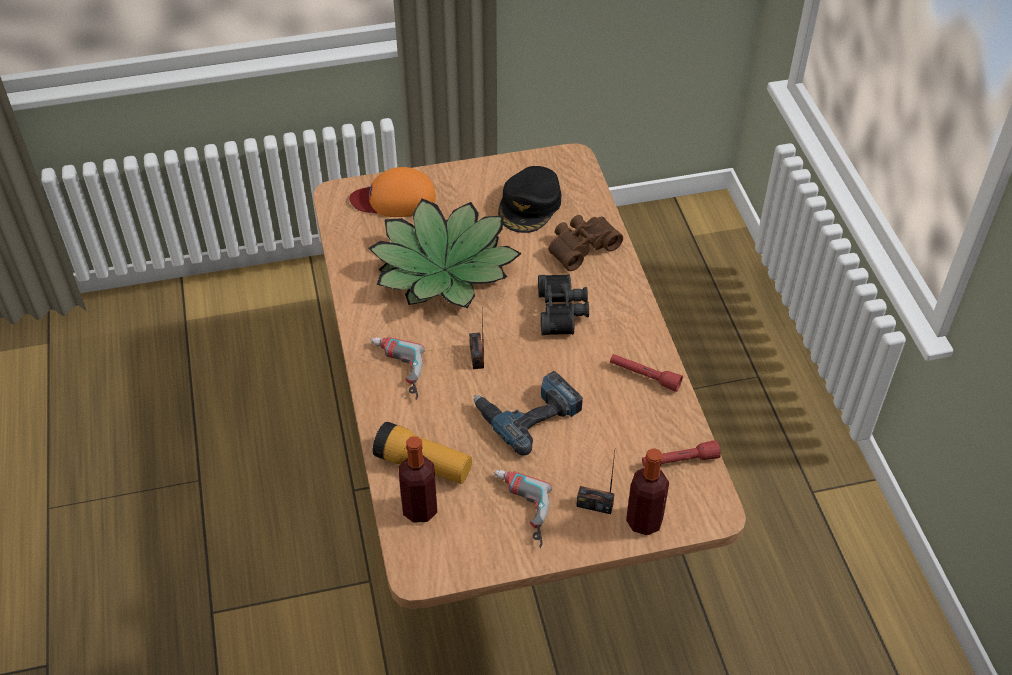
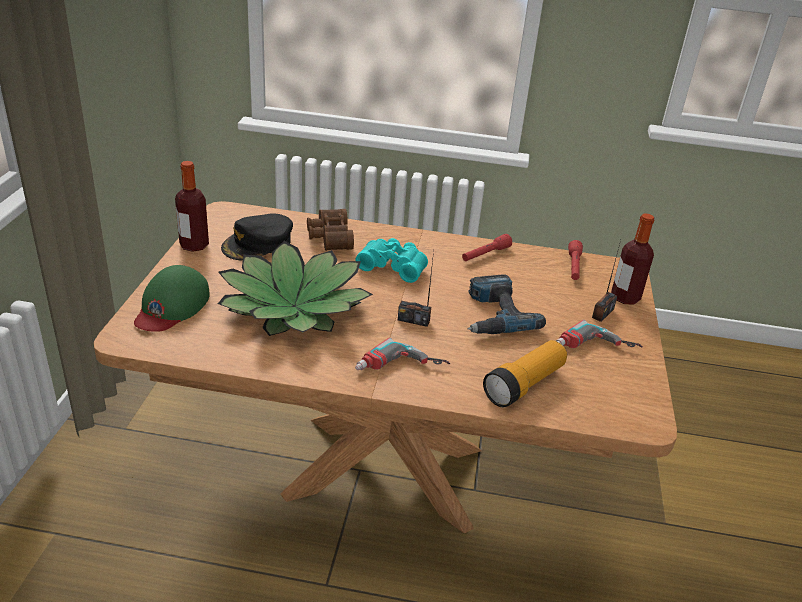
camera: 70 degrees left, 15 degrees down
(394, 199) = (171, 306): orange cap -> green cap
(420, 509) = (575, 402): bottle -> bottle (194, 245)
(530, 205) = (258, 244): black cap -> black cap turned 90 degrees clockwise
(563, 311) = (393, 266): black binoculars -> turquoise binoculars

